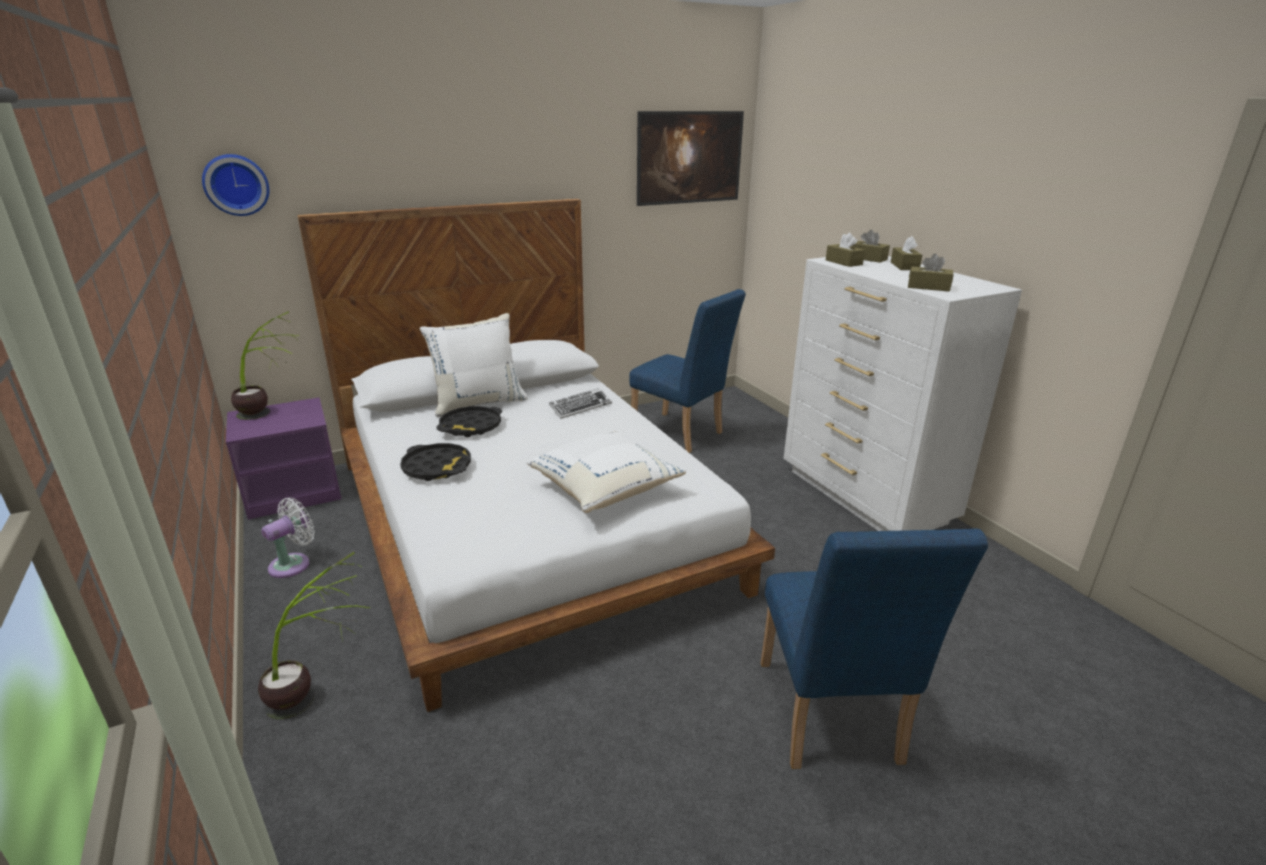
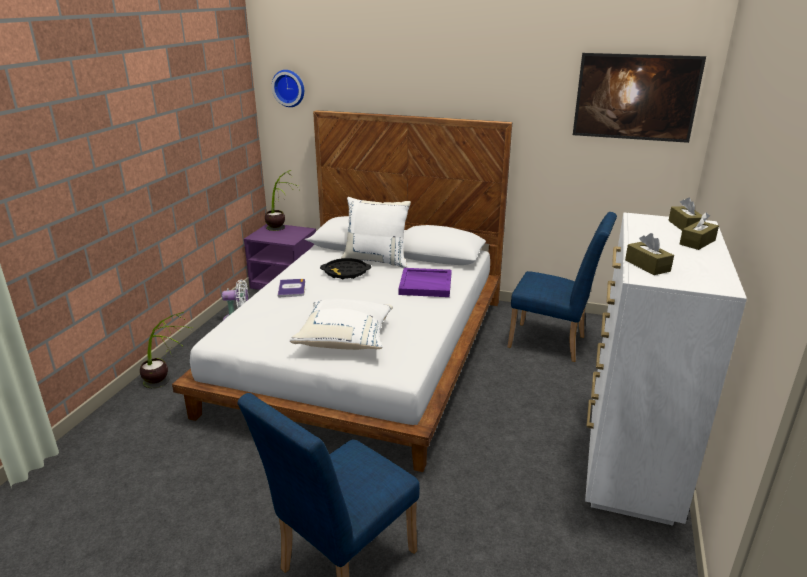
camera: 45 degrees right, 0 degrees up
(437, 467) = (291, 288): black tray -> book
(580, 407) = (426, 284): keyboard -> purple tray
(681, 434) = (553, 343): blue chair -> blue chair turned 60 degrees counterclockwise
(843, 262) = (646, 223): brown tissue box -> none

